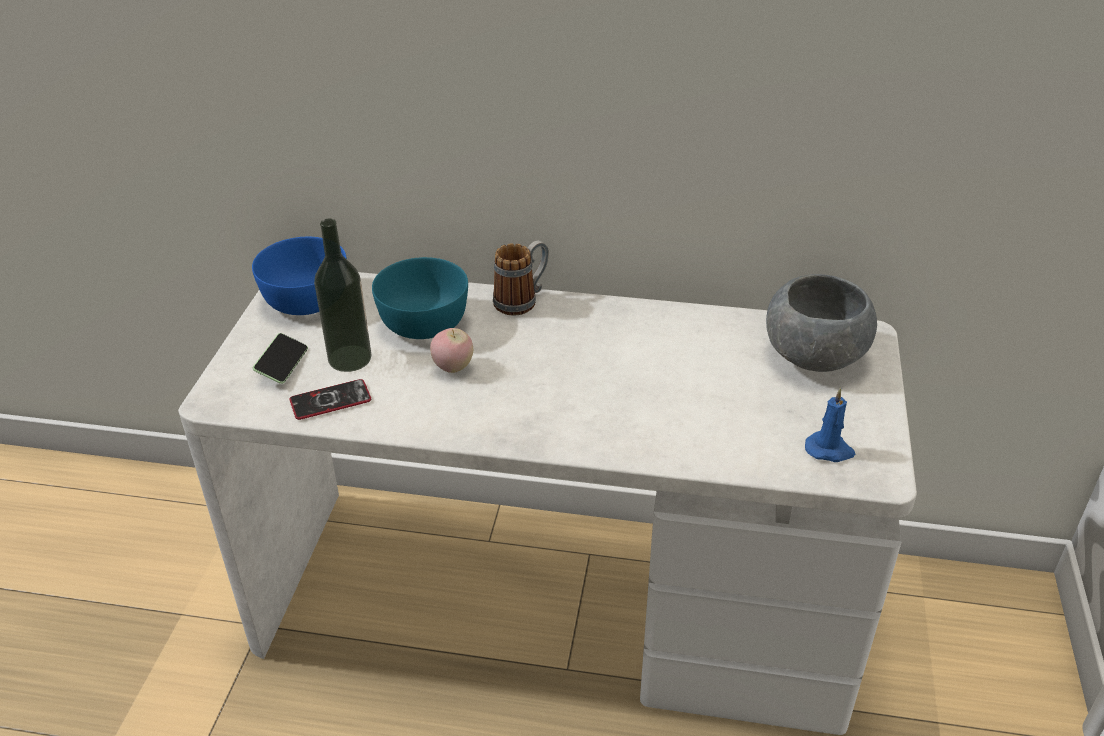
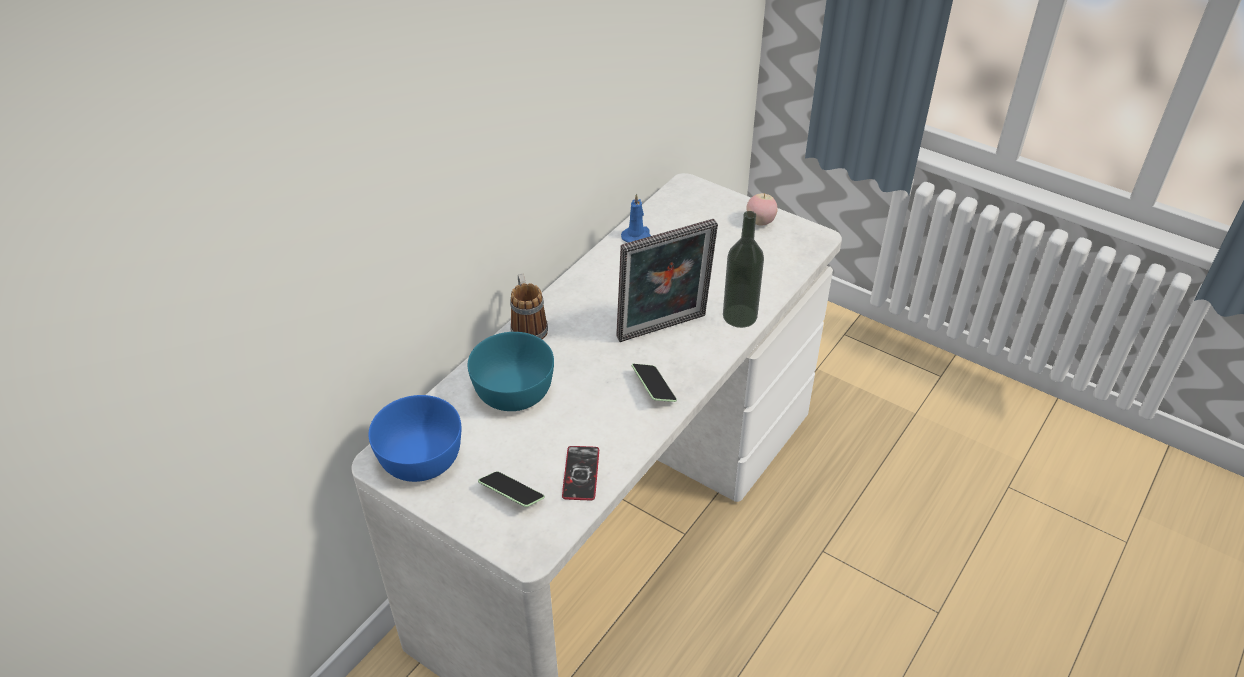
camera: 65 degrees left, 5 degrees up
(350, 358) = (532, 448): bottle -> bottle (740, 316)
(453, 367) = (587, 390): apple -> apple (760, 222)
(485, 413) = (653, 388): none -> phone
(586, 393) = (663, 330): none -> picture frame
(815, 356) = (693, 215): grey bowl -> none
(829, 450) = (784, 246): blue candle -> blue candle (637, 236)

